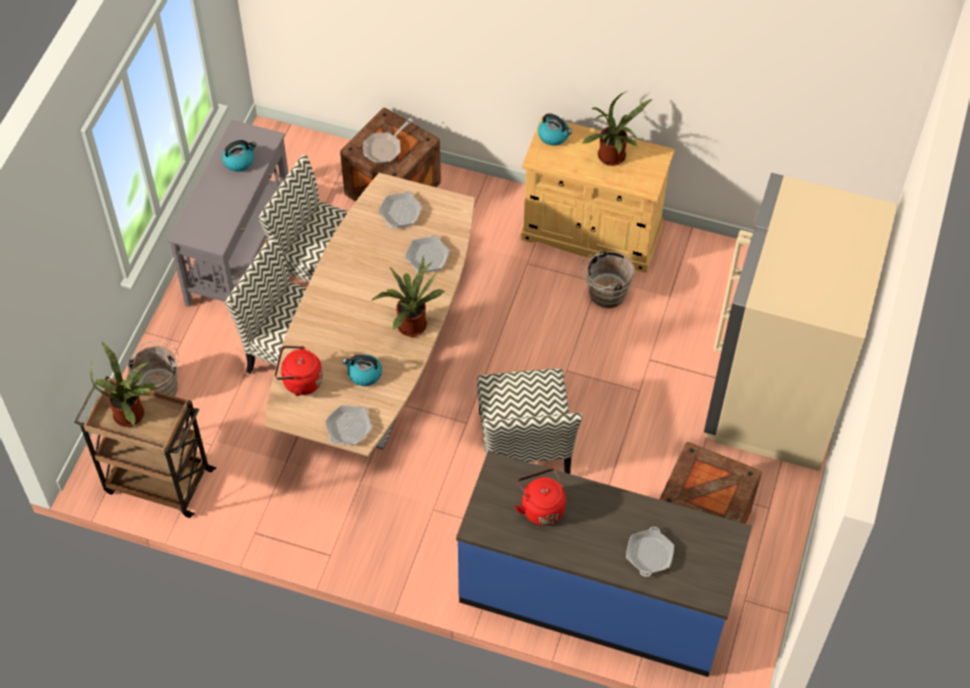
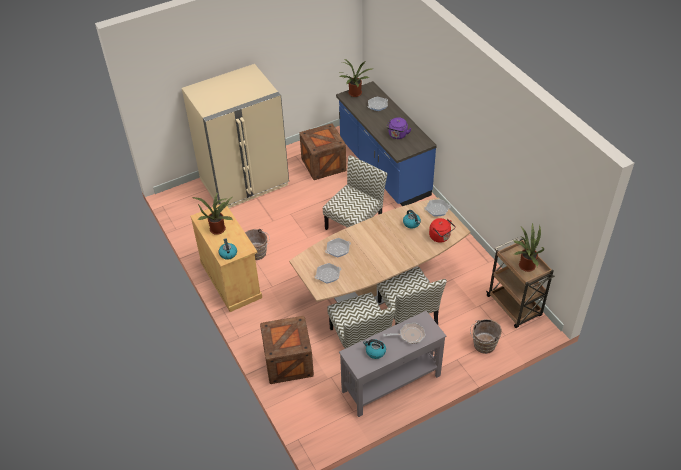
camera: 135 degrees left, 10 degrees down
(384, 148) = (290, 335): frying pan -> frying pan (409, 335)
(410, 323) = (373, 229): potted plant -> potted plant (354, 94)
(541, 507) = (397, 135): red kettle -> purple kettle

